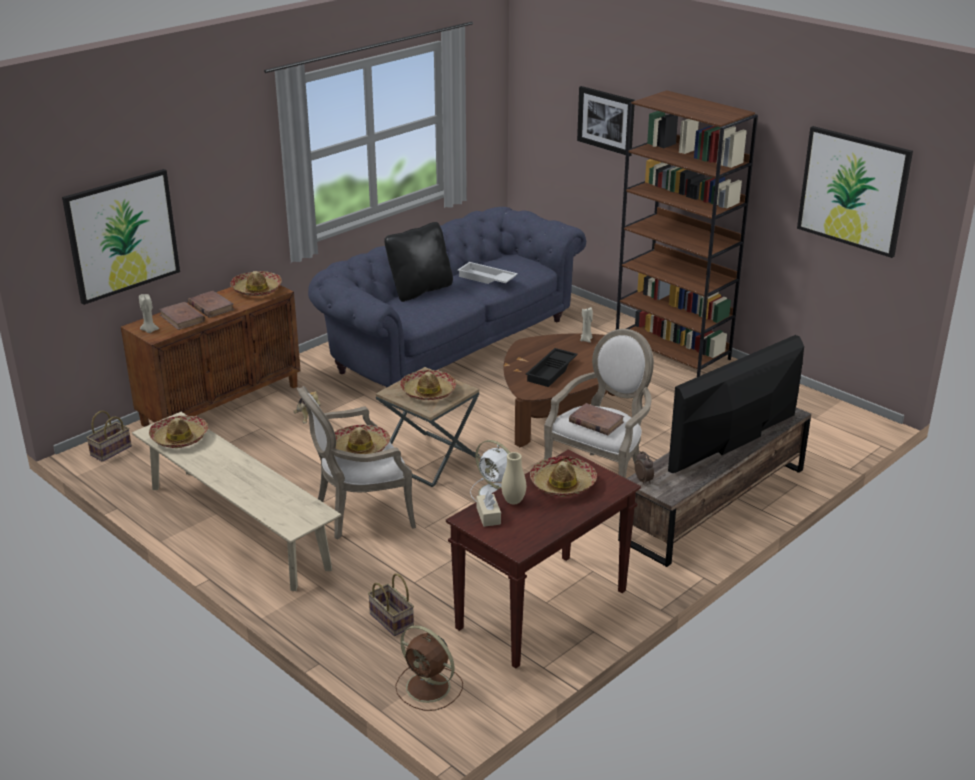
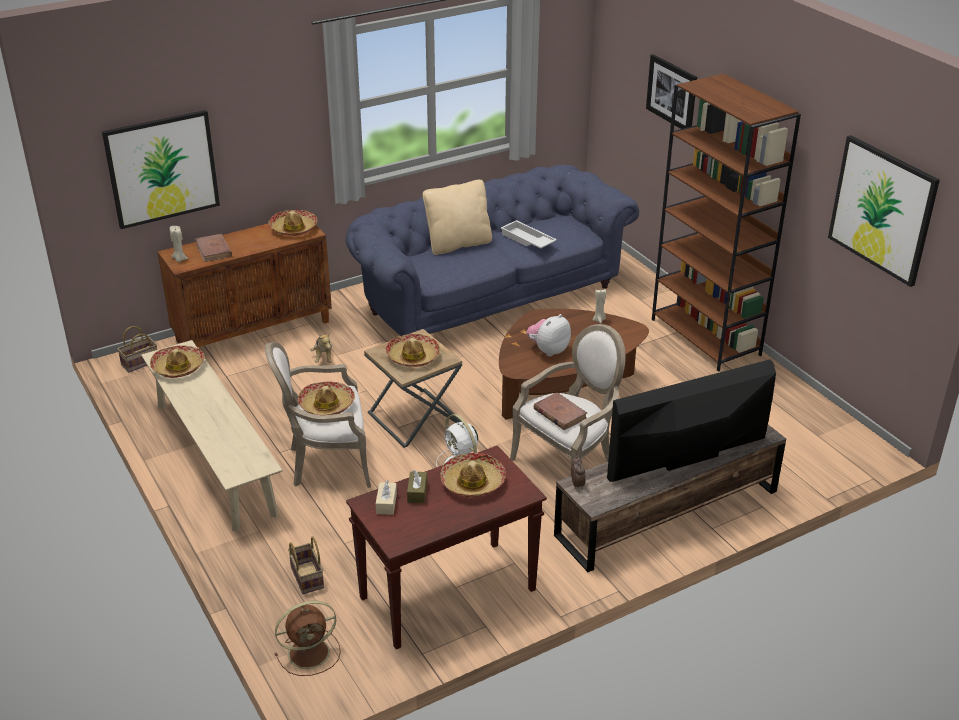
camera: 15 degrees right, 5 degrees up
(211, 307) = (244, 241): brown book -> none
(420, 290) = (458, 244): black pillow -> beige pillow
(429, 688) = (310, 652): brown fan -> brown fan turned 75 degrees counterclockwise
(513, 501) = (417, 492): beige vase -> brown tissue box
(552, 371) = (548, 350): black tray -> plush toy

